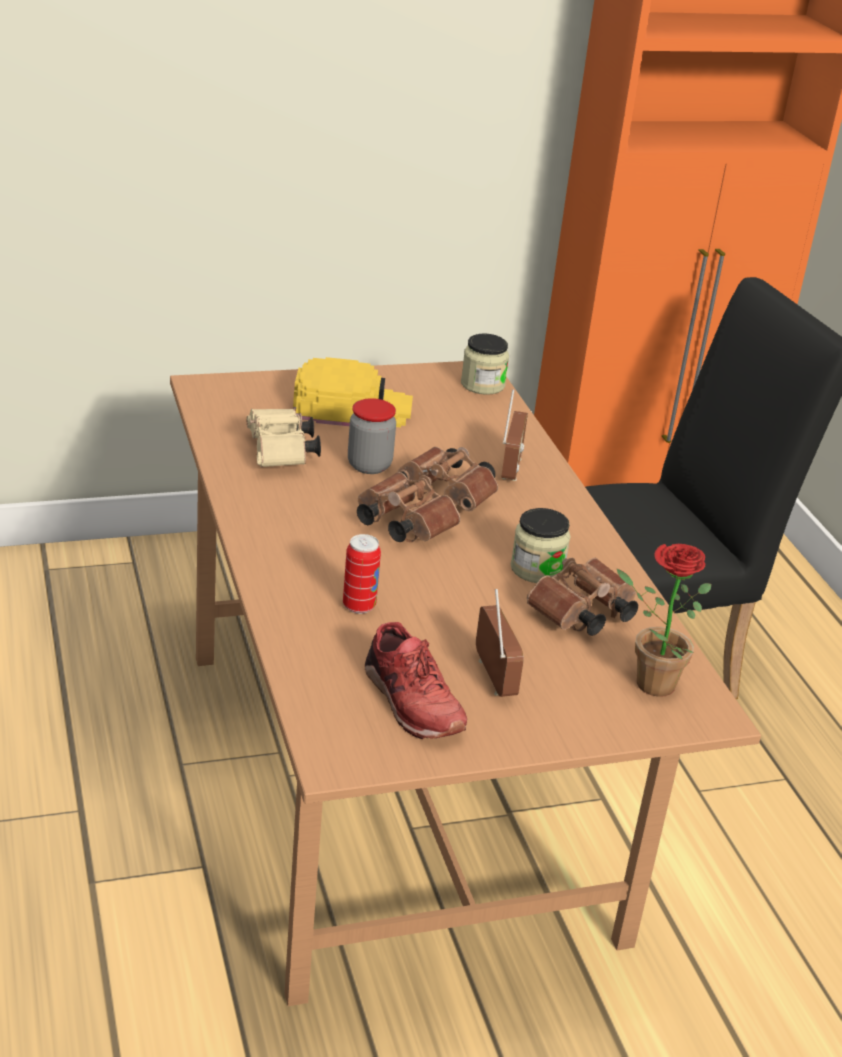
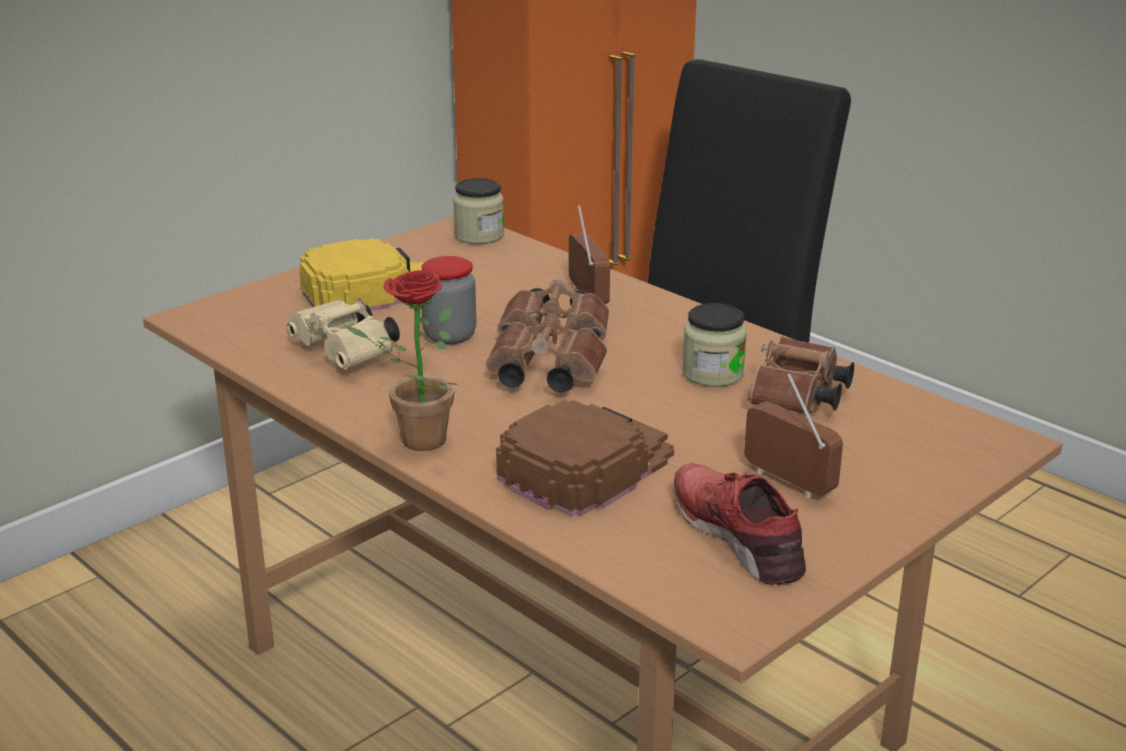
camera: 25 degrees left, 5 degrees down
(359, 606) = (586, 466): can -> brown cap
(410, 701) = (739, 535): red shoe -> red shoe turned 150 degrees counterclockwise
(646, 682) = (921, 435): potted plant -> potted plant (413, 441)

